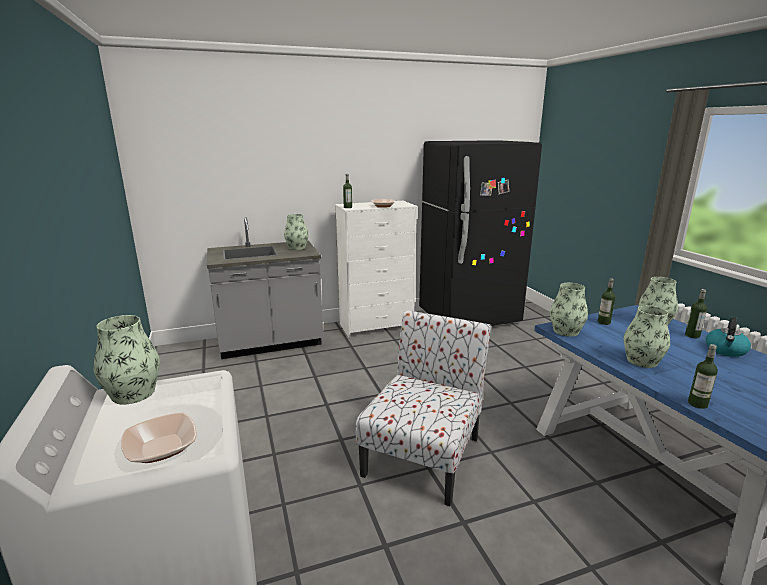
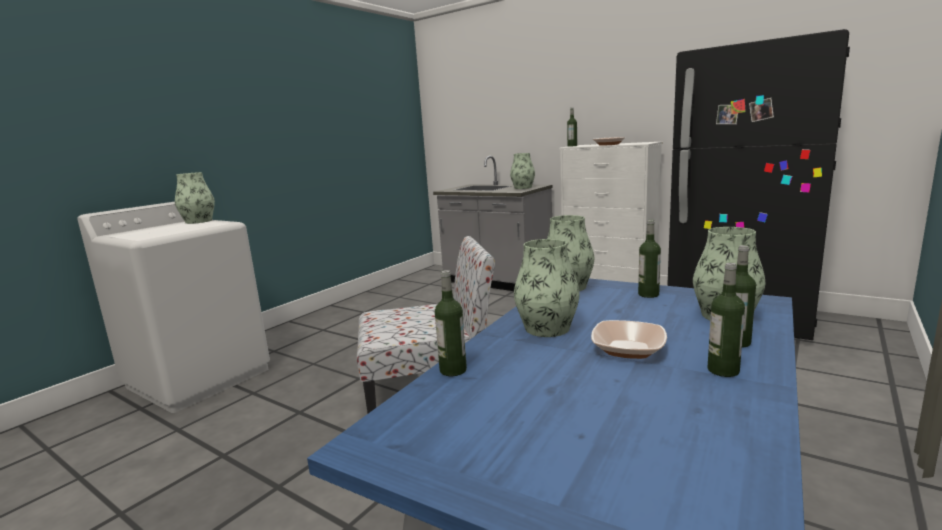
camera: 55 degrees right, 5 degrees down
(162, 448) = (141, 235): bowl -> bowl (628, 349)
(725, 350) = (723, 370): kettle -> bottle

